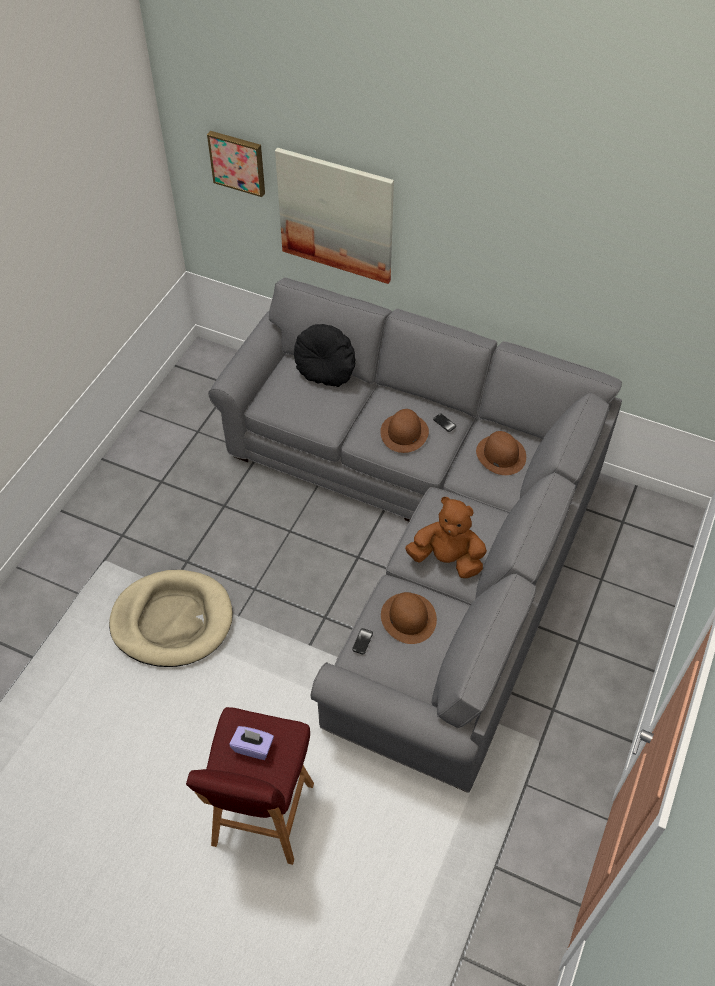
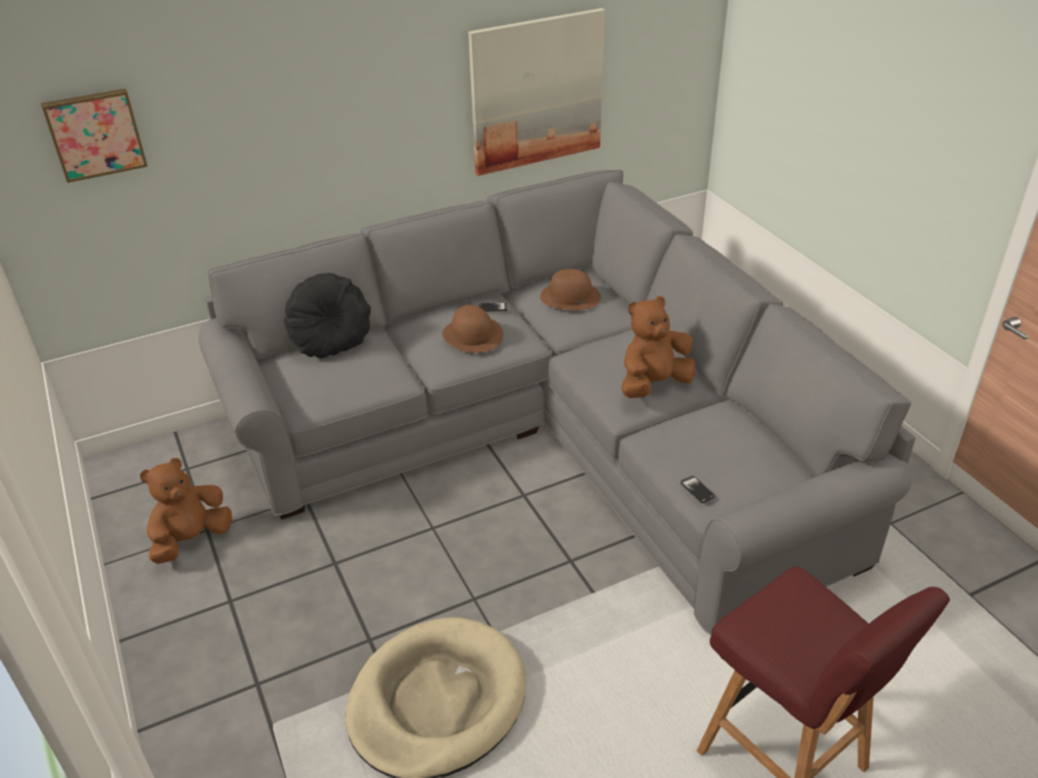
camera: 50 degrees left, 15 degrees down
(185, 431) = (191, 540): none -> brown plush toy
(253, 747) = (798, 624): purple tissue box -> none
(336, 215) = (253, 143): picture -> picture (536, 92)
(408, 618) = (700, 442): brown hat -> none

